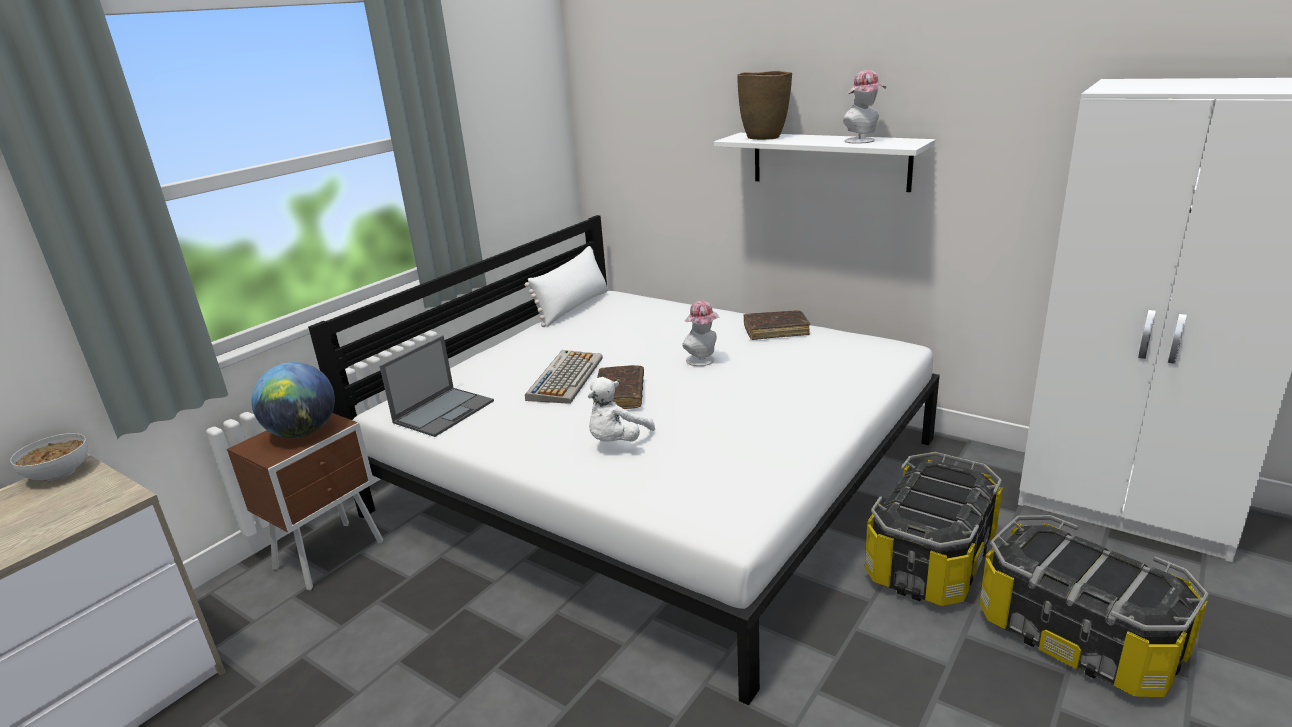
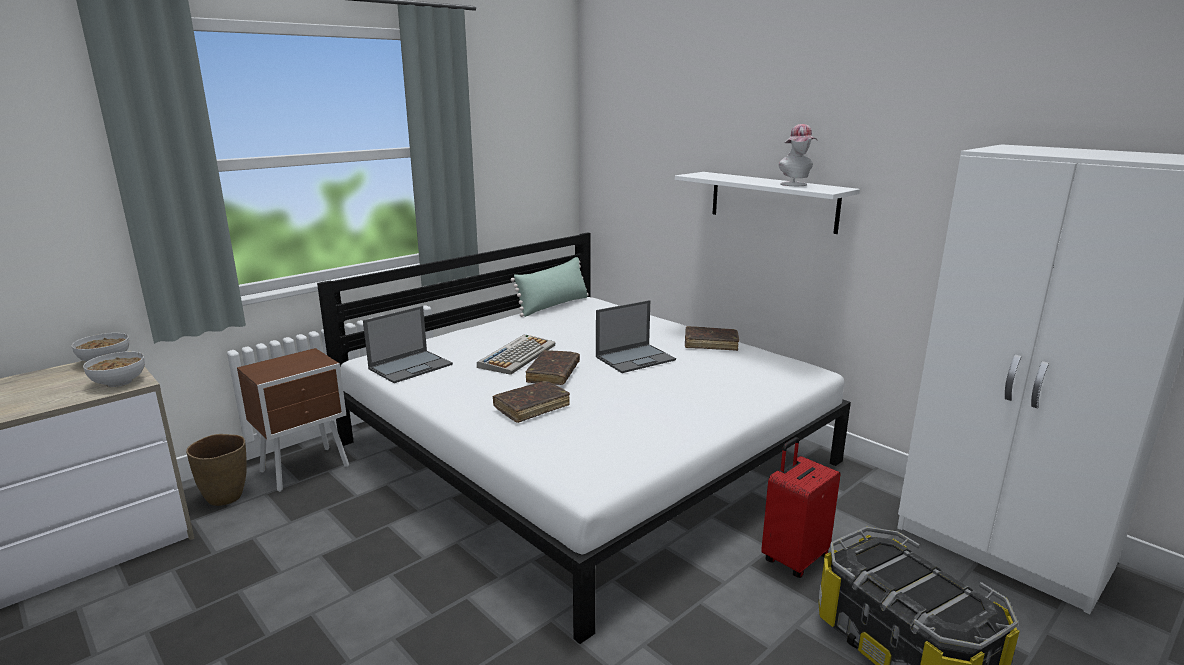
camera: 10 degrees right, 5 degrees down
(98, 502) = (118, 383): none -> bowl
(303, 433) = (295, 364): globe -> none
(573, 307) = (553, 305): white pillow -> green pillow
(617, 441) = (531, 407): white plush toy -> brown book
(703, 361) = (636, 358): hat -> laptop
(764, 137) = (718, 176): brown vase -> brown vase (226, 497)
(929, 558) = (793, 558): storage box -> red suitcase

